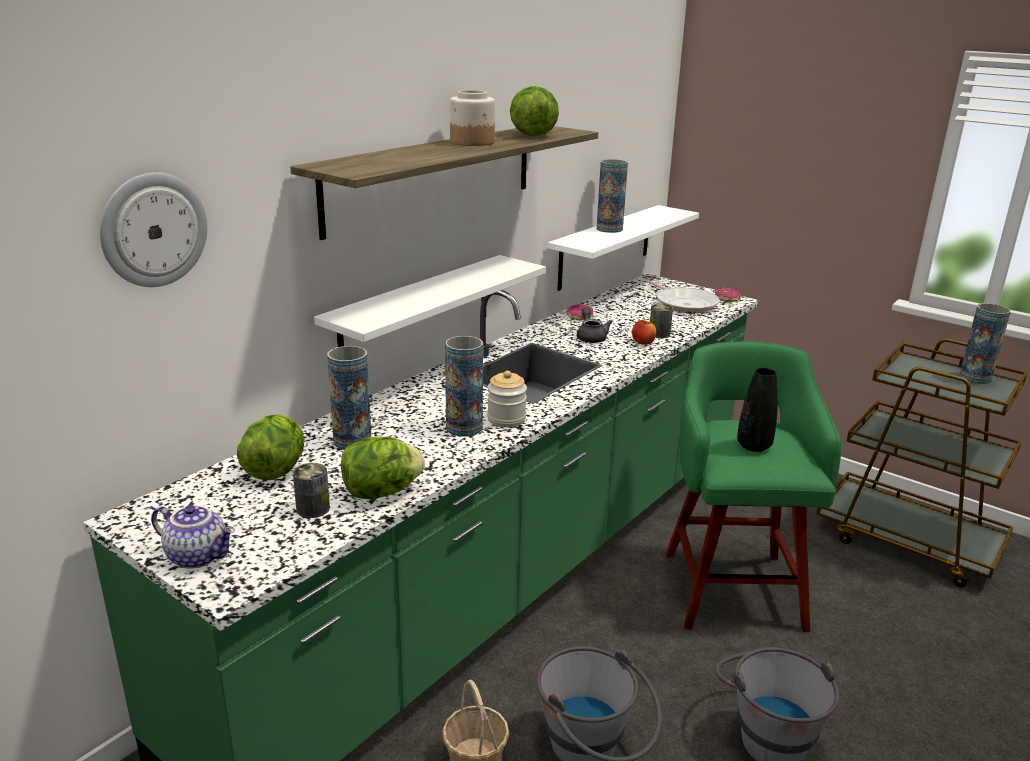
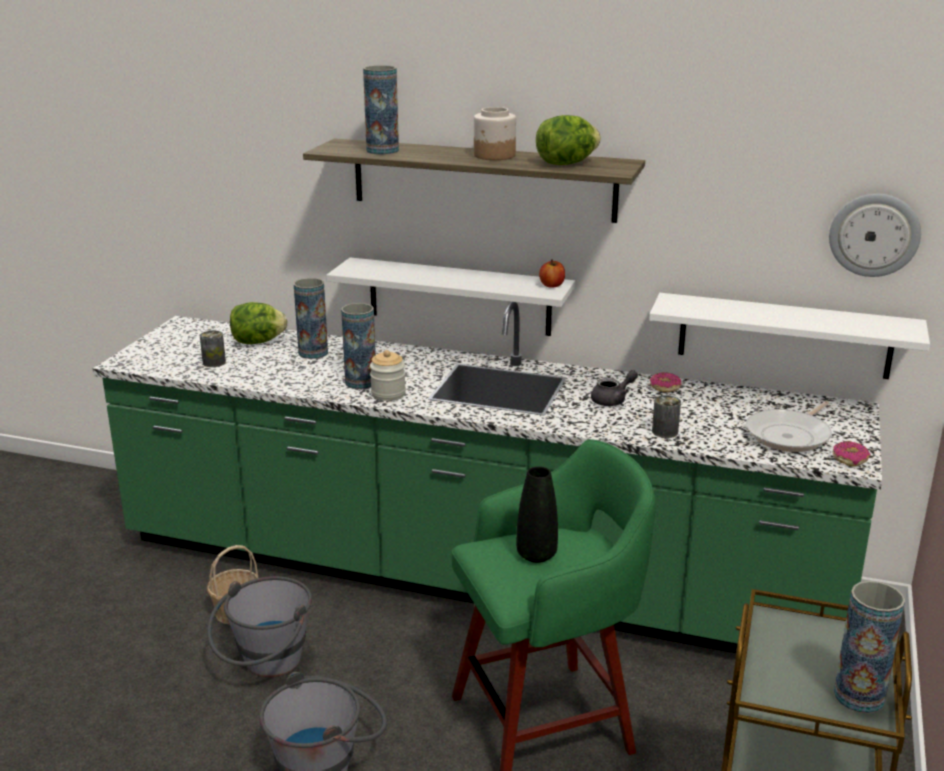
camera: 70 degrees right, 0 degrees up
(153, 230) = (233, 157): wall clock -> wall clock (874, 234)
(199, 556) = (150, 348): teapot -> none
(381, 492) = (244, 376): lettuce -> none
(609, 229) = (754, 309): vase -> vase (382, 151)
(643, 342) = (629, 426): apple -> apple (552, 285)

